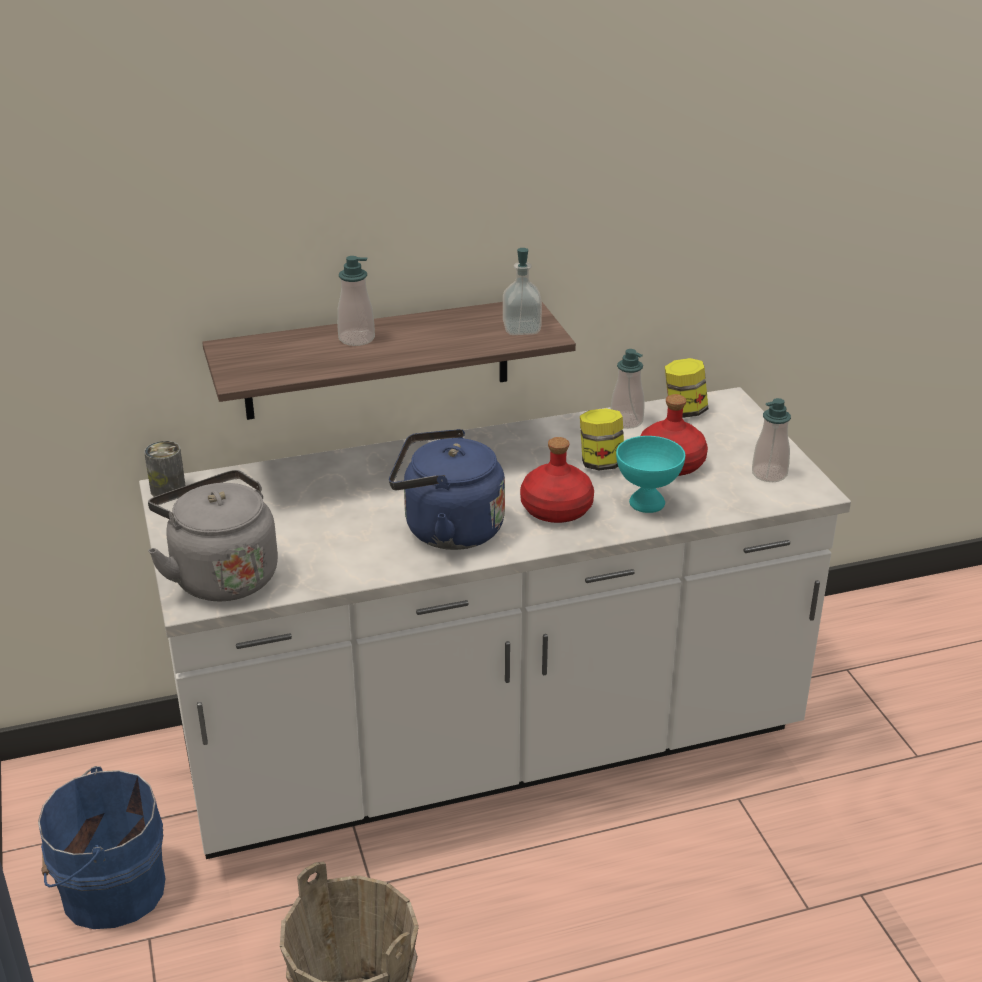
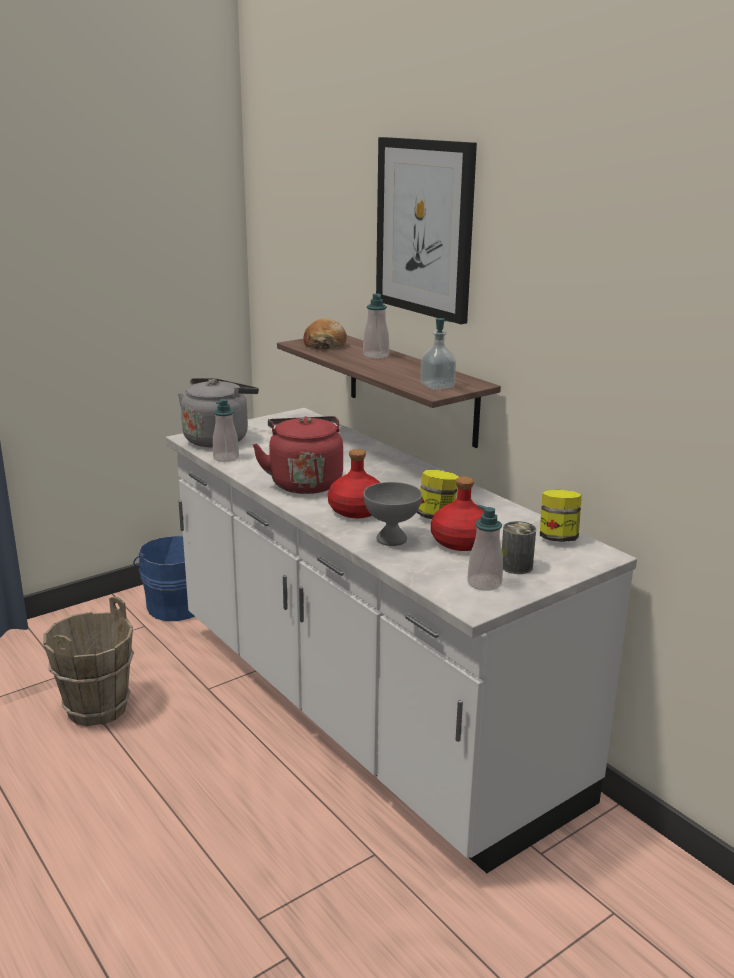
camera: 70 degrees right, 10 degrees down
(168, 489) = (298, 414): can -> can (516, 566)
(269, 362) = (324, 345): none -> bread
(386, 148) = (425, 228): none -> picture
(447, 530) = (304, 482): blue kettle -> red kettle
(626, 421) = (514, 518): soap dispenser -> soap dispenser (226, 458)
(648, 503) = (391, 540): turquoise bowl -> grey bowl

